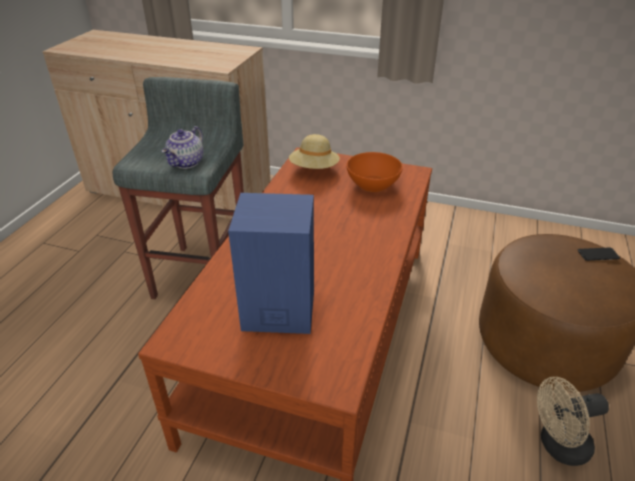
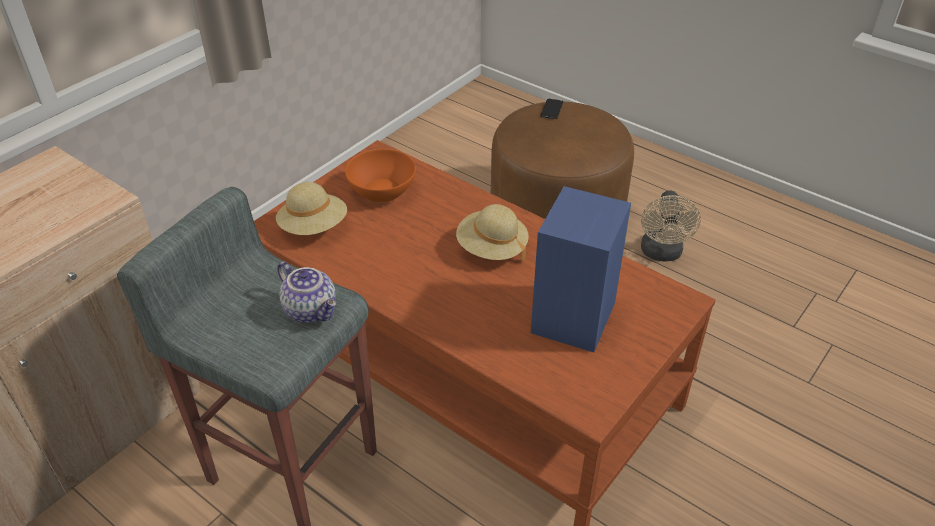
camera: 70 degrees left, 5 degrees up
(340, 248) = (491, 248): none -> beige hat

